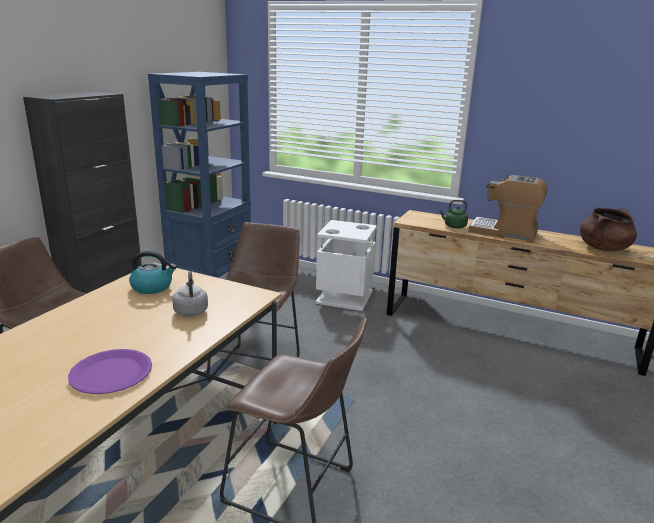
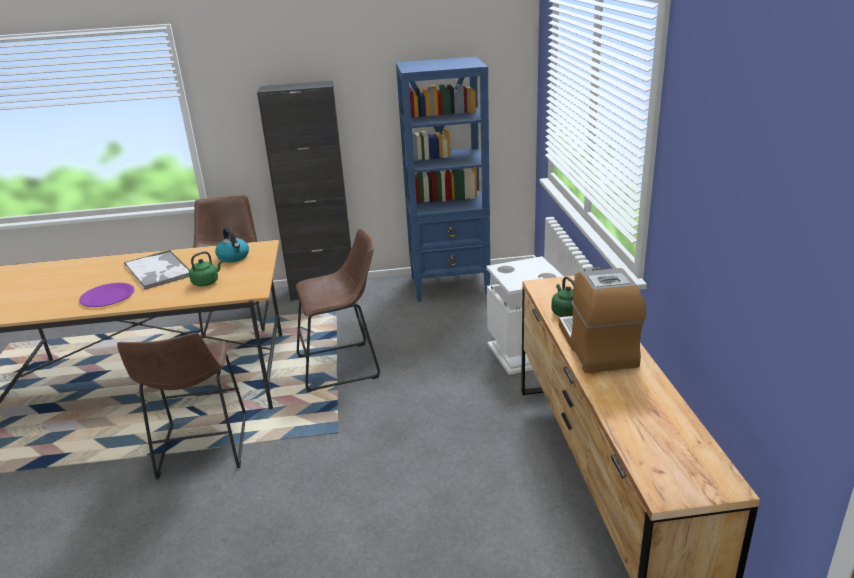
camera: 60 degrees right, 5 degrees up
(98, 329) = (158, 271): none -> tray
(191, 310) = (207, 282): grey kettle -> green kettle
(603, 248) = (653, 431): brown cooking pot -> none

